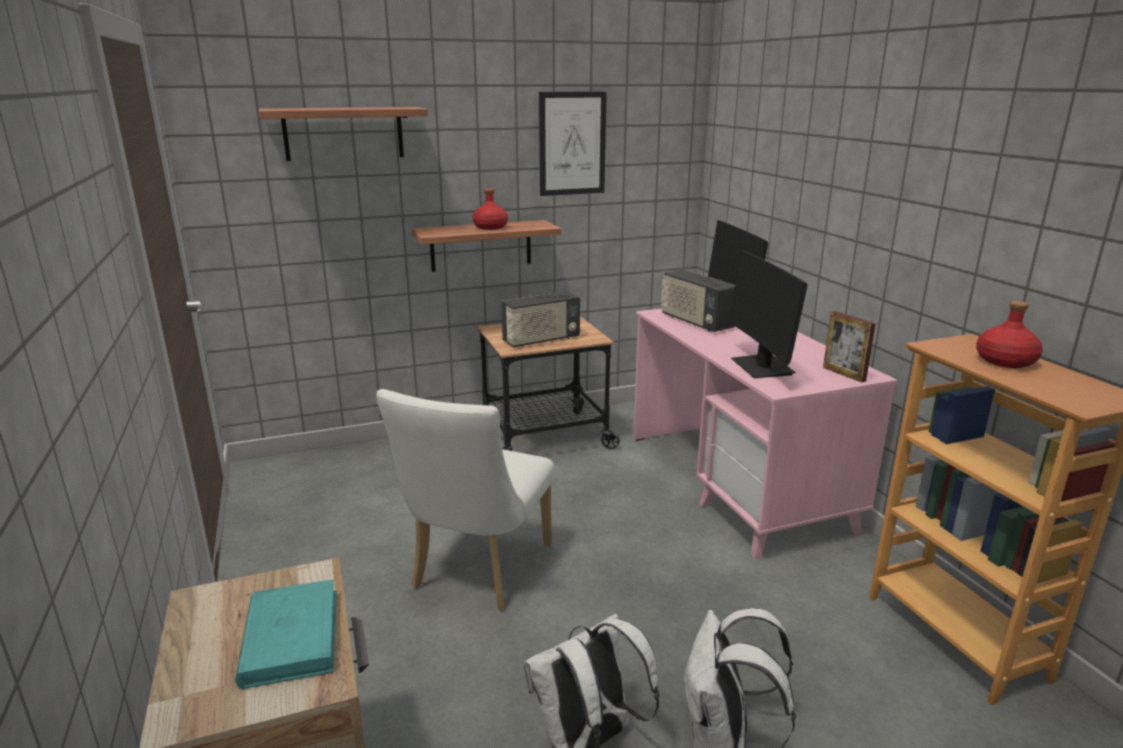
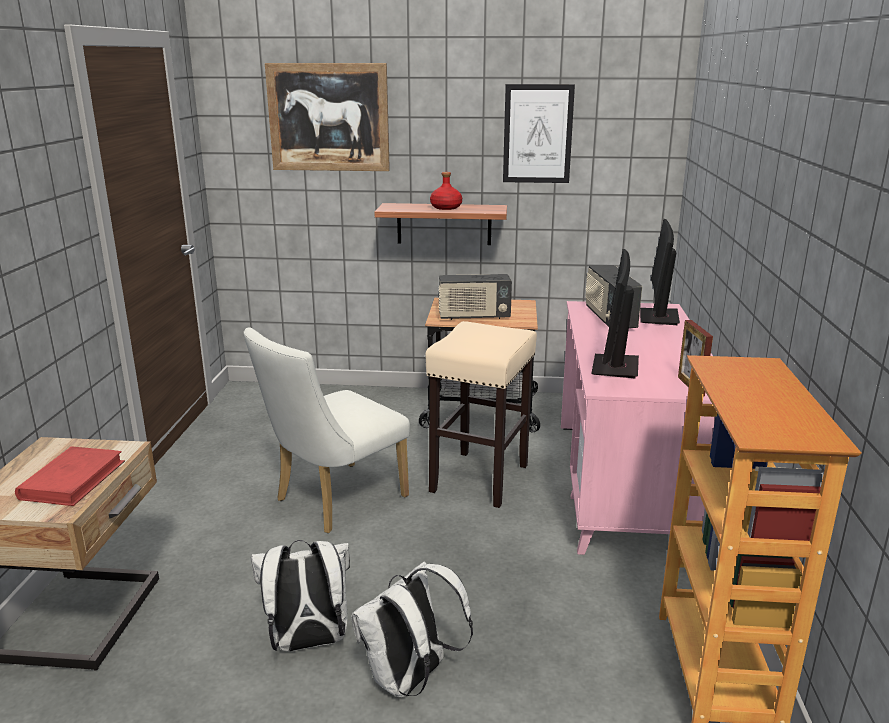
camera: 25 degrees right, 0 degrees up
(291, 637) = (73, 480): turquoise book -> red book
(343, 133) = (328, 117): shelf -> picture
(603, 507) = (480, 477): none -> beige stool
(1004, 361) = (760, 386): red bottle -> none

